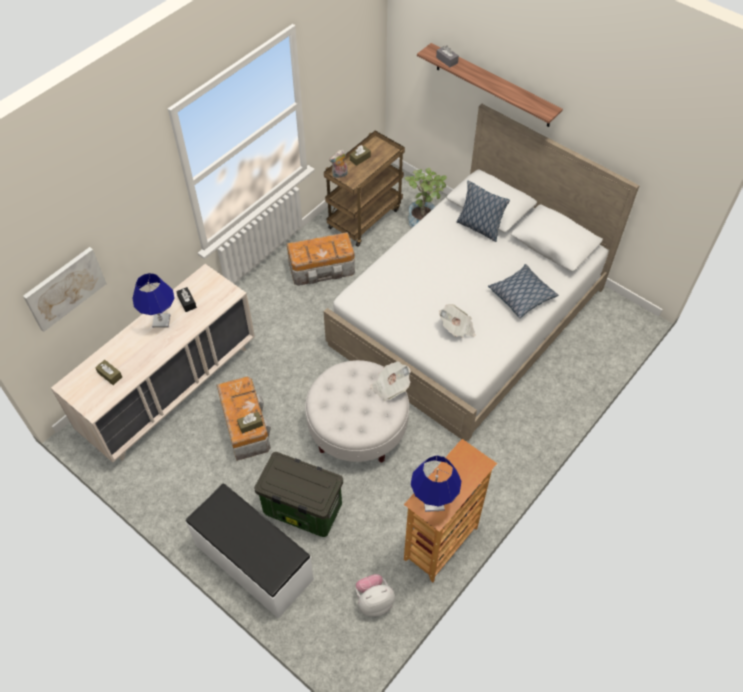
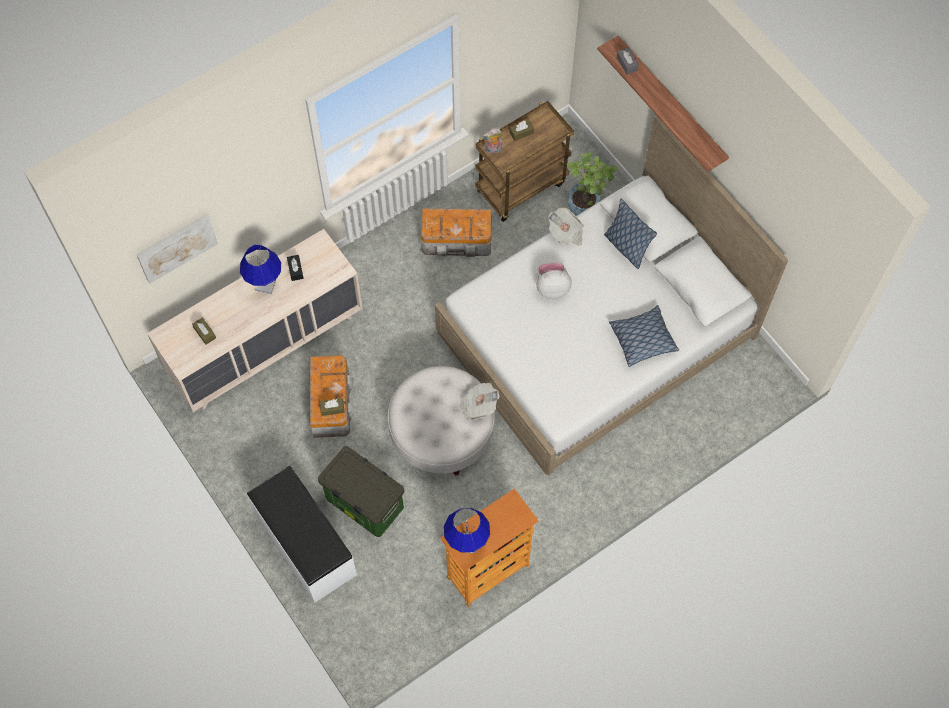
camera: 15 degrees right, 10 degrees up
(374, 601) = (407, 610): plush toy -> plush toy (552, 287)
(457, 328) = (562, 360): newspaper -> newspaper (566, 233)

